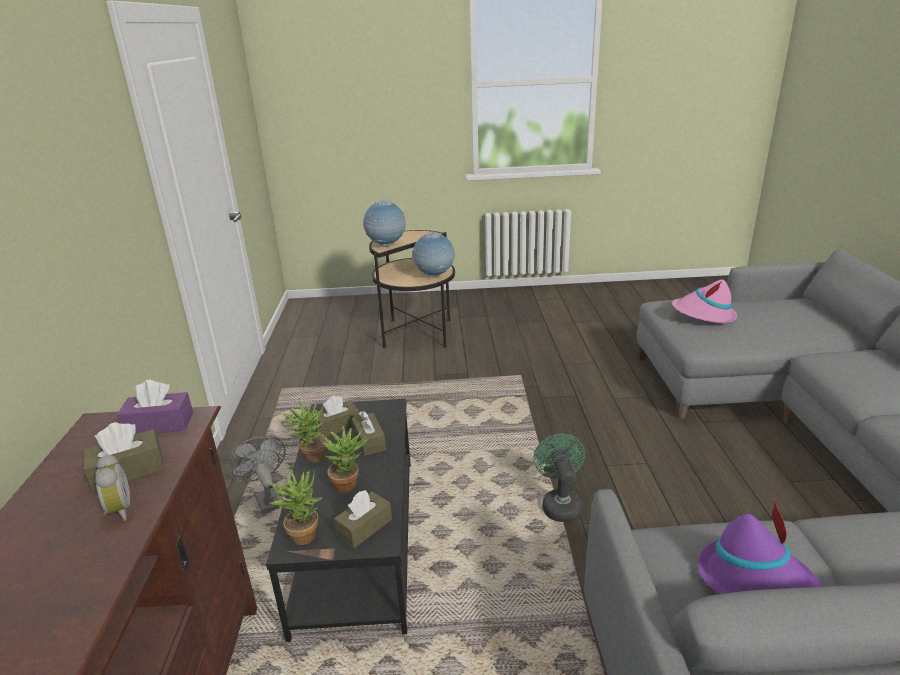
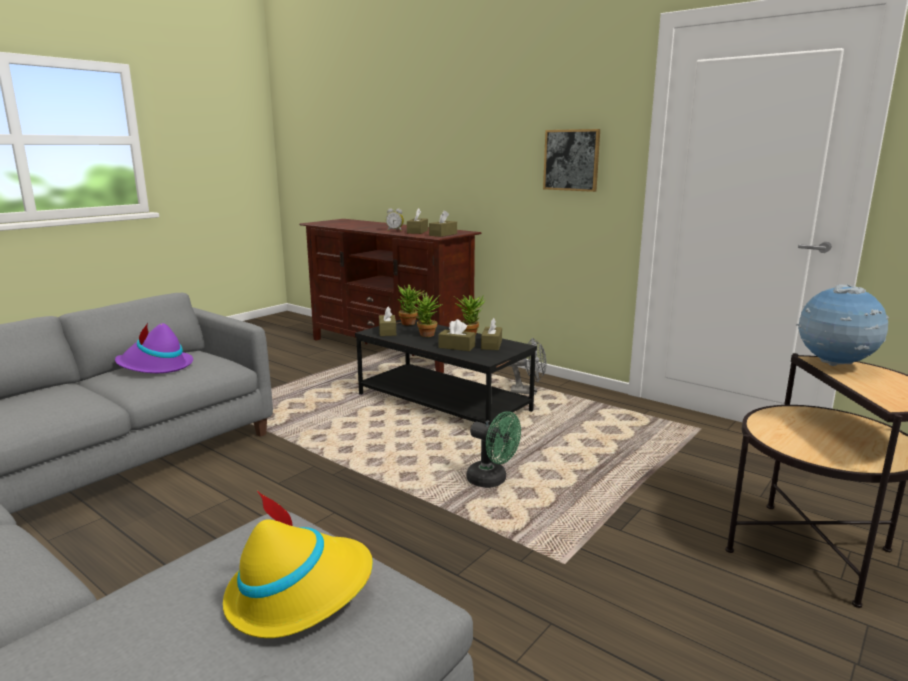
camera: 130 degrees right, 10 degrees down
(110, 218) = (571, 160): none -> picture
(159, 424) = (443, 234): purple tissue box -> brown tissue box
(434, 276) = (785, 440): globe -> none
(559, 504) = (344, 468): green fan -> green fan (492, 480)
(703, 314) = (300, 592): pink hat -> yellow hat

